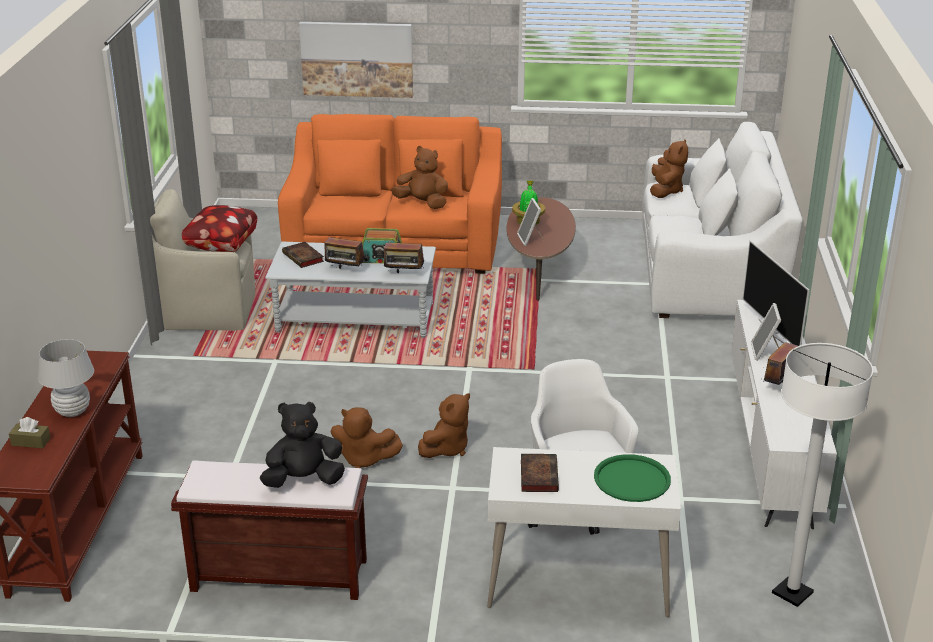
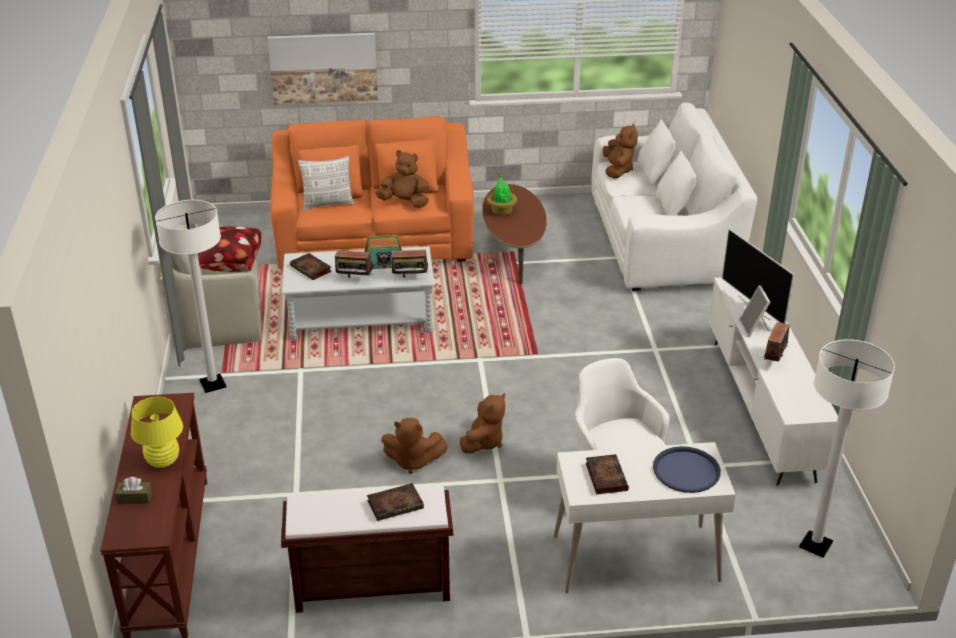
camera: 10 degrees left, 5 degrees up
(72, 411) = (163, 461): white table lamp -> yellow table lamp
(180, 366) = (213, 384): none -> white floor lamp
(304, 480) = (396, 504): black plush toy -> book
(342, 199) = (328, 204): none -> pillow
(530, 239) = (509, 229): picture frame -> none
(632, 479) = (686, 470): green tray -> blue tray

